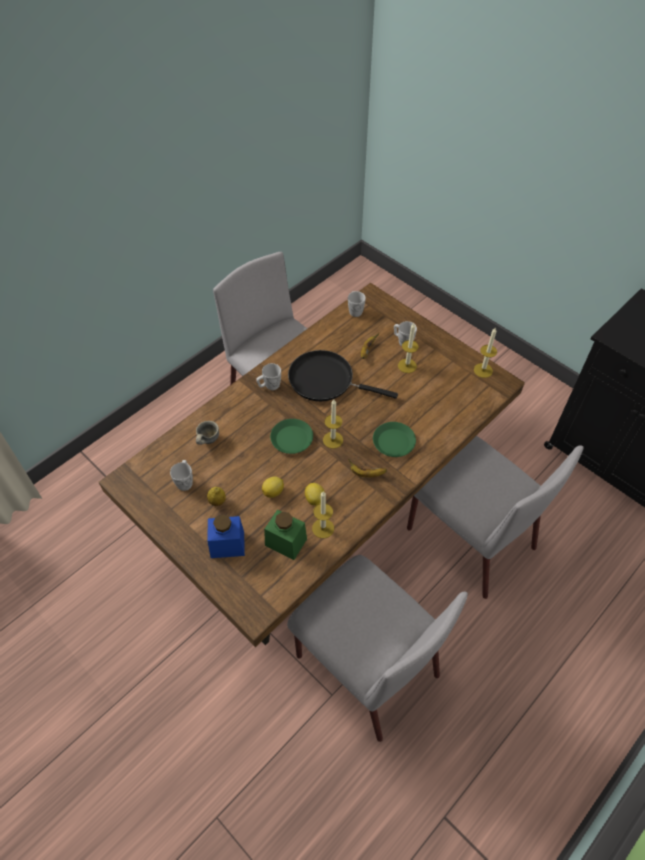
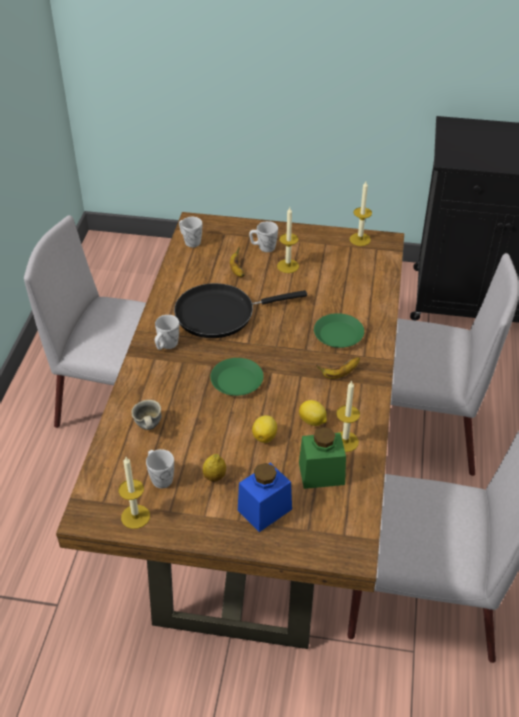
camera: 35 degrees left, 10 degrees down
(333, 440) = (279, 361): candle -> candle (135, 516)

